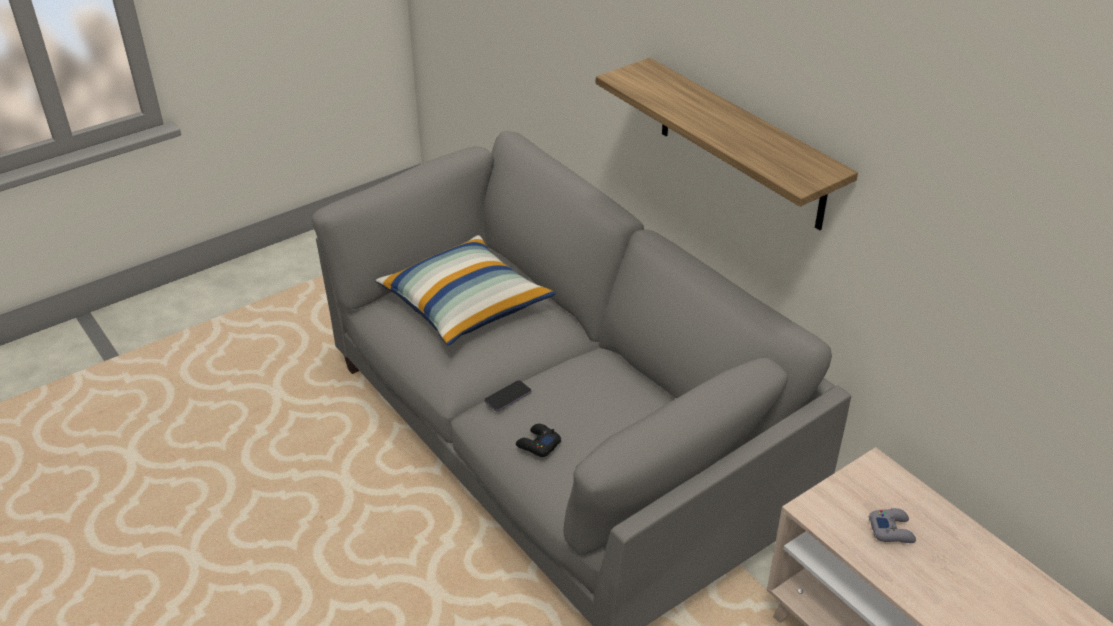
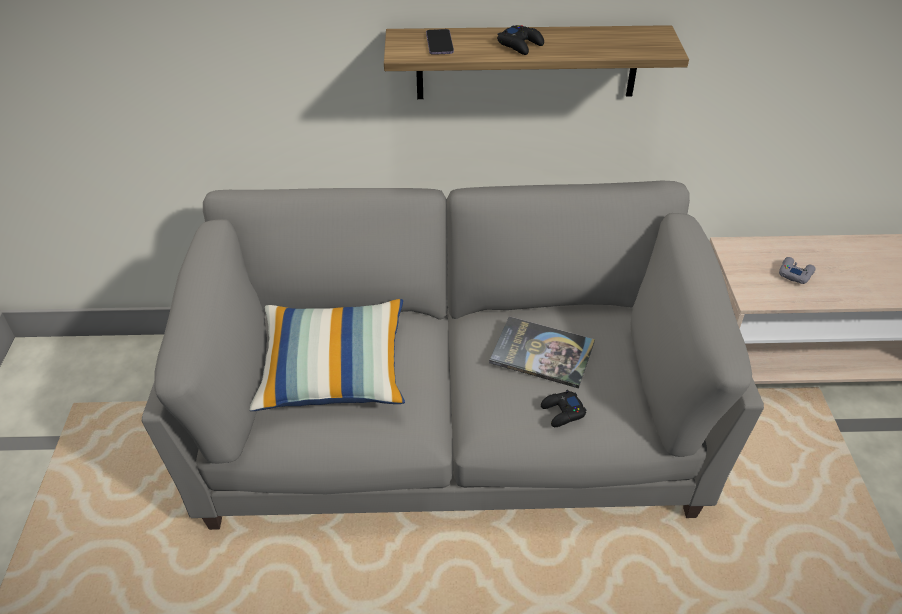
camera: 55 degrees left, 5 degrees up
(508, 397) = (482, 403): phone -> phone (439, 43)
(595, 404) = (542, 353): none -> book
(705, 116) = (520, 45): none -> black game controller

